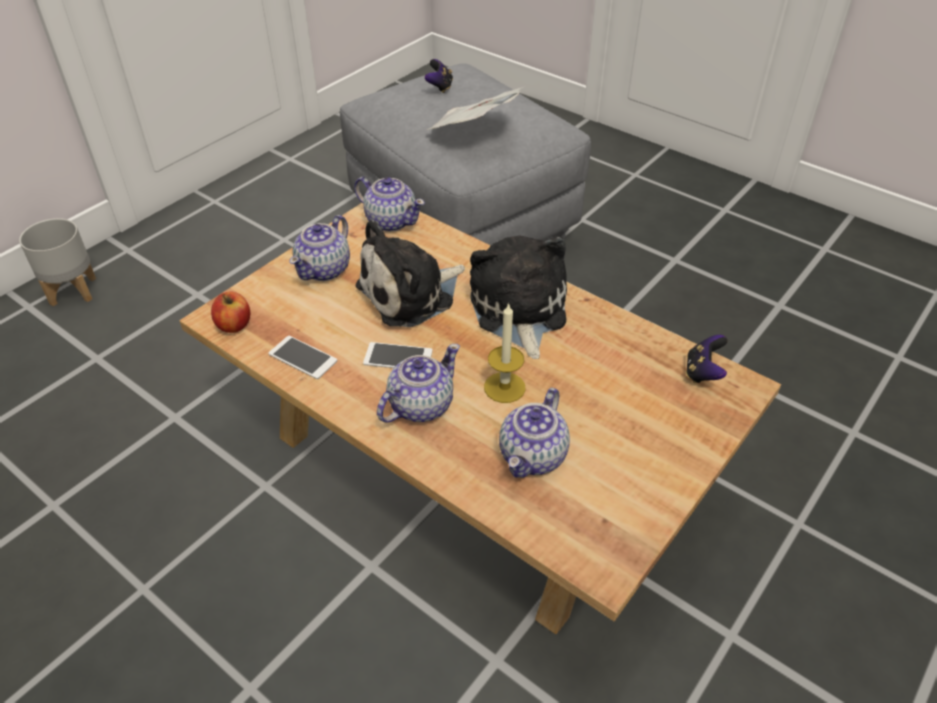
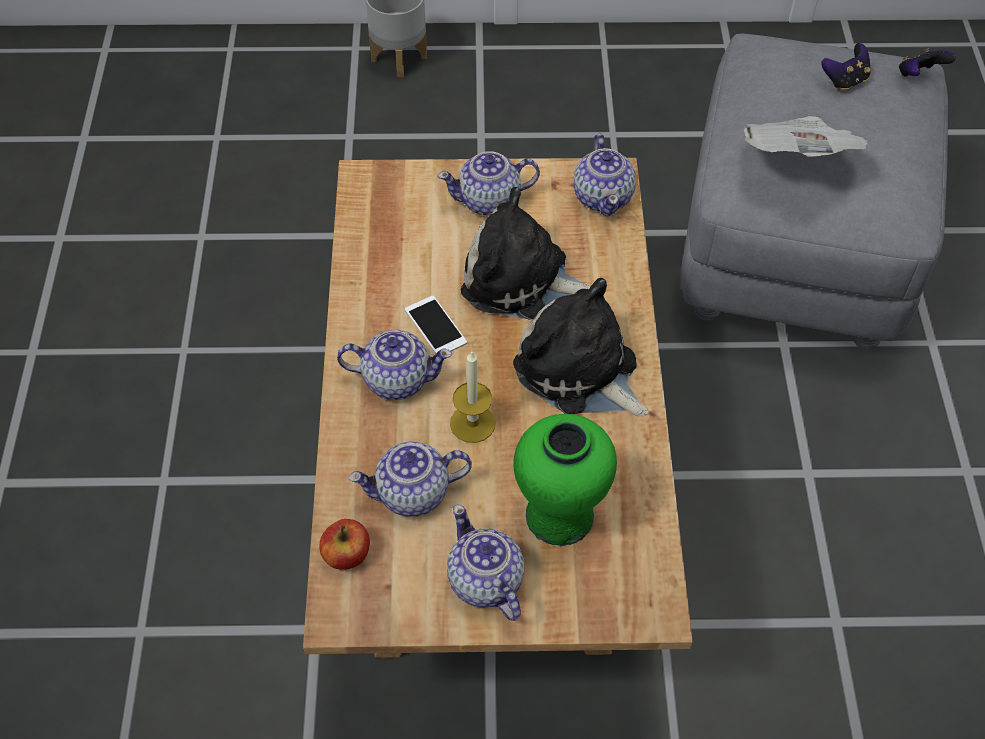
camera: 50 degrees right, 10 degrees up
(234, 325) = (366, 196): apple -> apple (347, 555)
(303, 357) = (374, 265): phone -> none
(518, 311) = (580, 371): plush toy -> plush toy turned 90 degrees counterclockwise
(627, 389) = (559, 516): none -> green vase
(649, 460) = (485, 582): none -> teapot
(703, 372) = (641, 566): game controller -> game controller (919, 76)

